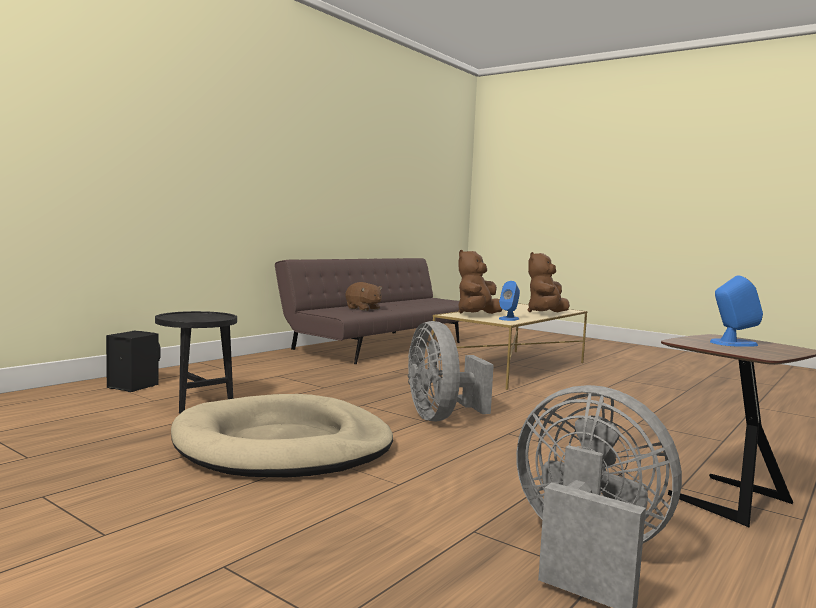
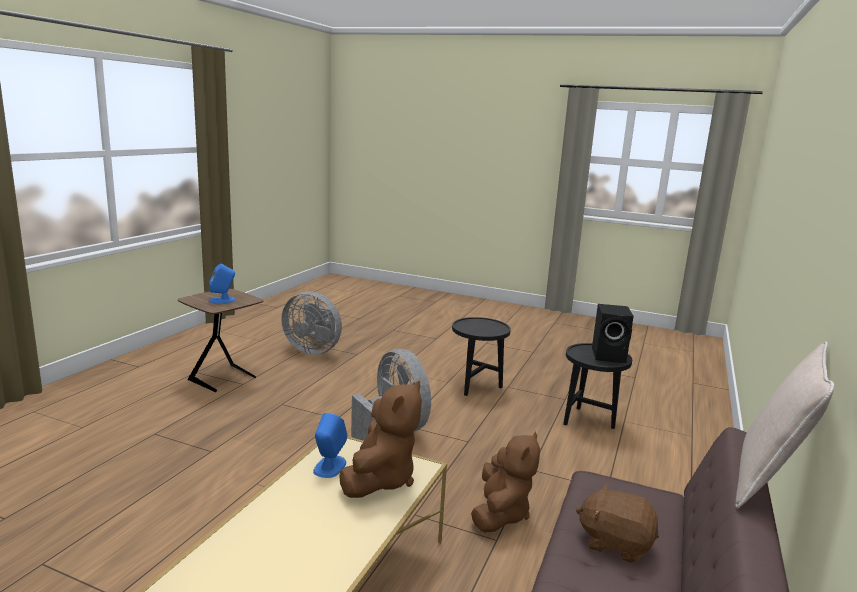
camera: 165 degrees right, 10 degrees up
(132, 386) = (681, 439): black speaker -> black speaker (610, 356)
(284, 446) = (476, 387): beige dog bed -> black side table
(315, 258) = (768, 483): none -> beige pillow
(546, 314) = (247, 532): brown plush toy -> brown plush toy (500, 514)

